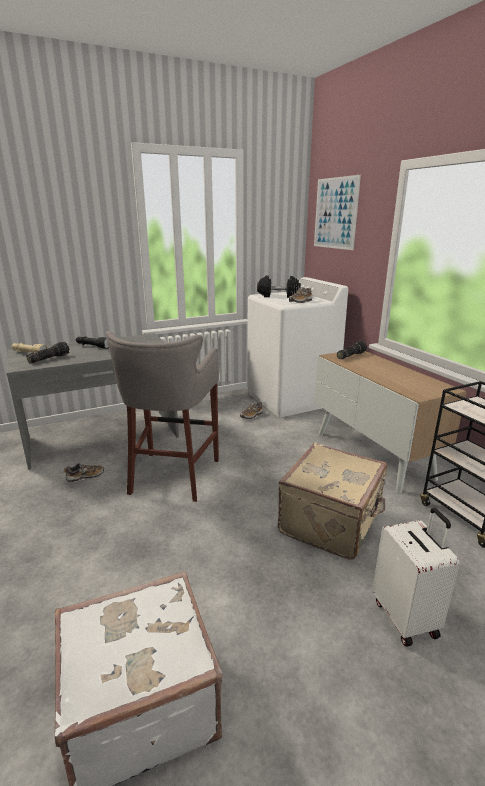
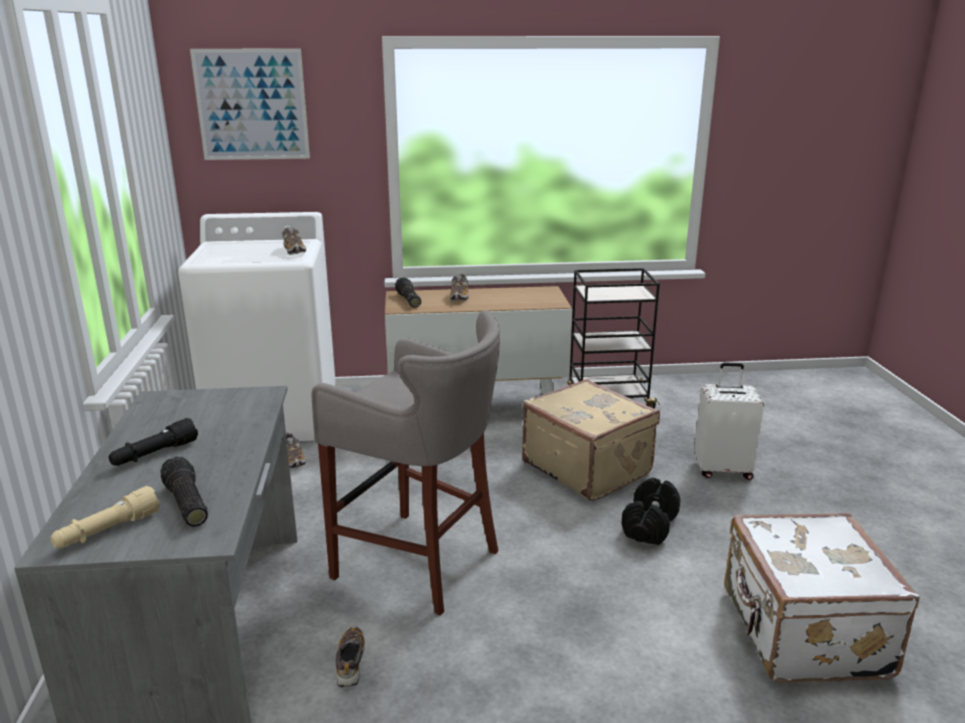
camera: 70 degrees left, 0 degrees up
(278, 296) = (228, 253): black dumbbell -> black dumbbell (649, 525)
(380, 366) = (459, 297): none -> shoe

